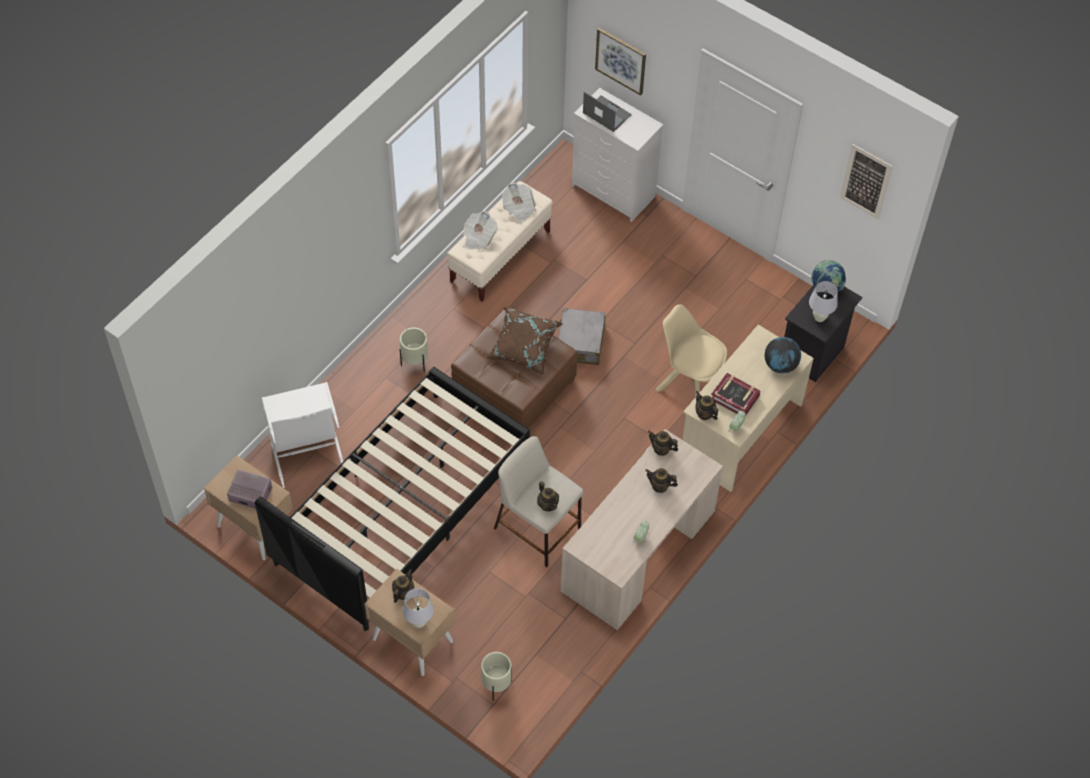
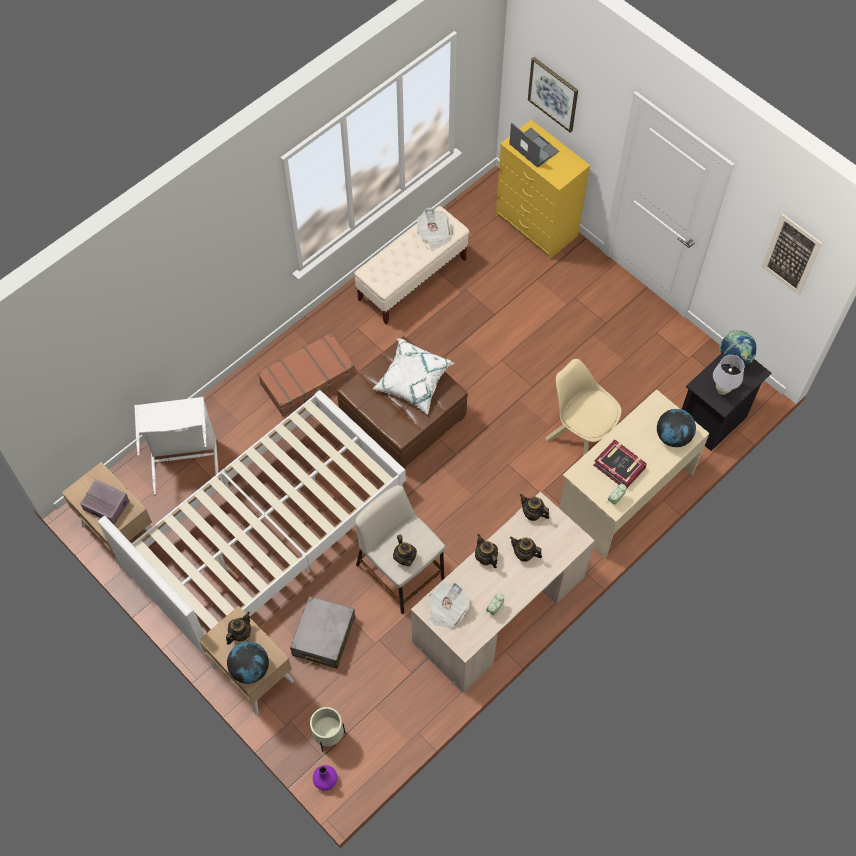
camera: 10 degrees right, 5 degrees up
(401, 508) = (267, 531): black bed -> white bed
(415, 363) = (308, 380): beige planter -> brown suitcase
(419, 622) = (250, 668): white table lamp -> globe
(478, 237) = (387, 260): newspaper -> newspaper (446, 610)
(500, 725) = (325, 780): none -> purple vase
(523, 349) = (413, 383): brown pillow -> white pillow
(580, 343) = (477, 379): grey suitcase -> grey suitcase (323, 636)
(614, 191) = (537, 225): white dresser -> yellow dresser
(704, 414) = (584, 480): teapot -> teapot (485, 557)

